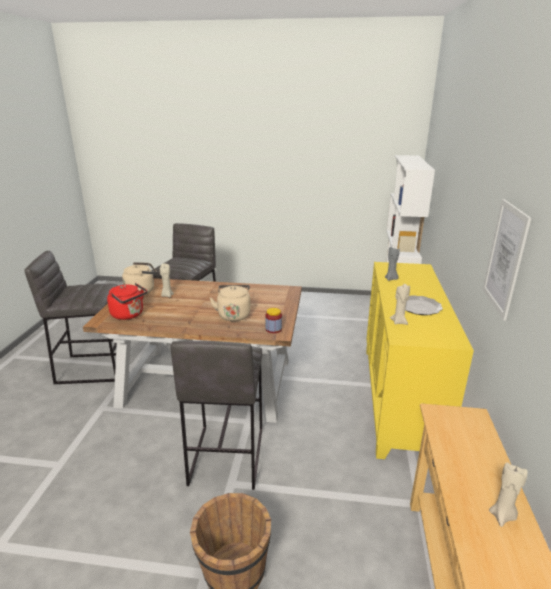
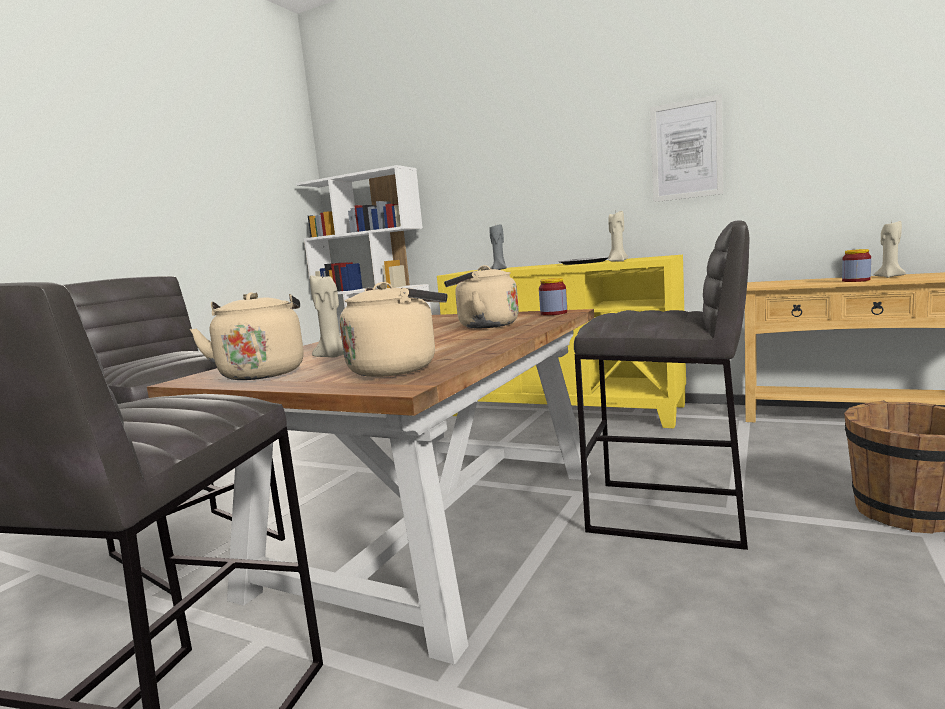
camera: 70 degrees left, 15 degrees down
(129, 315) = (397, 369): red kettle -> beige kettle
(461, 482) = (856, 280): none -> jar

